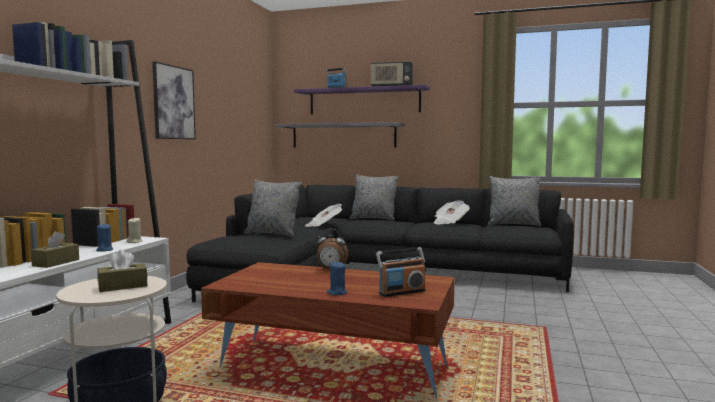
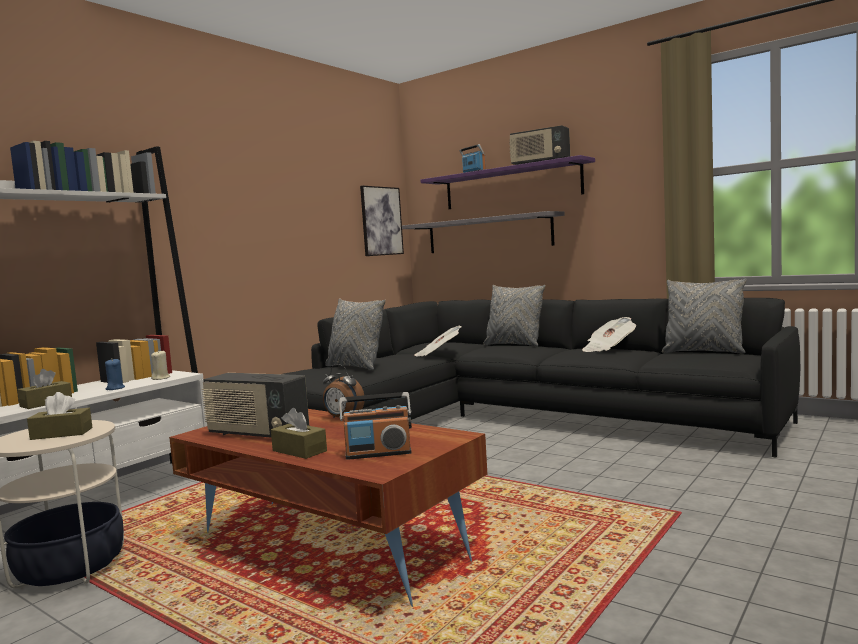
camera: 20 degrees right, 0 degrees up
(173, 102) = (245, 212): picture -> picture (381, 221)
(279, 283) = (257, 434): none -> radio
(337, 293) = (299, 451): blue candle -> brown tissue box

